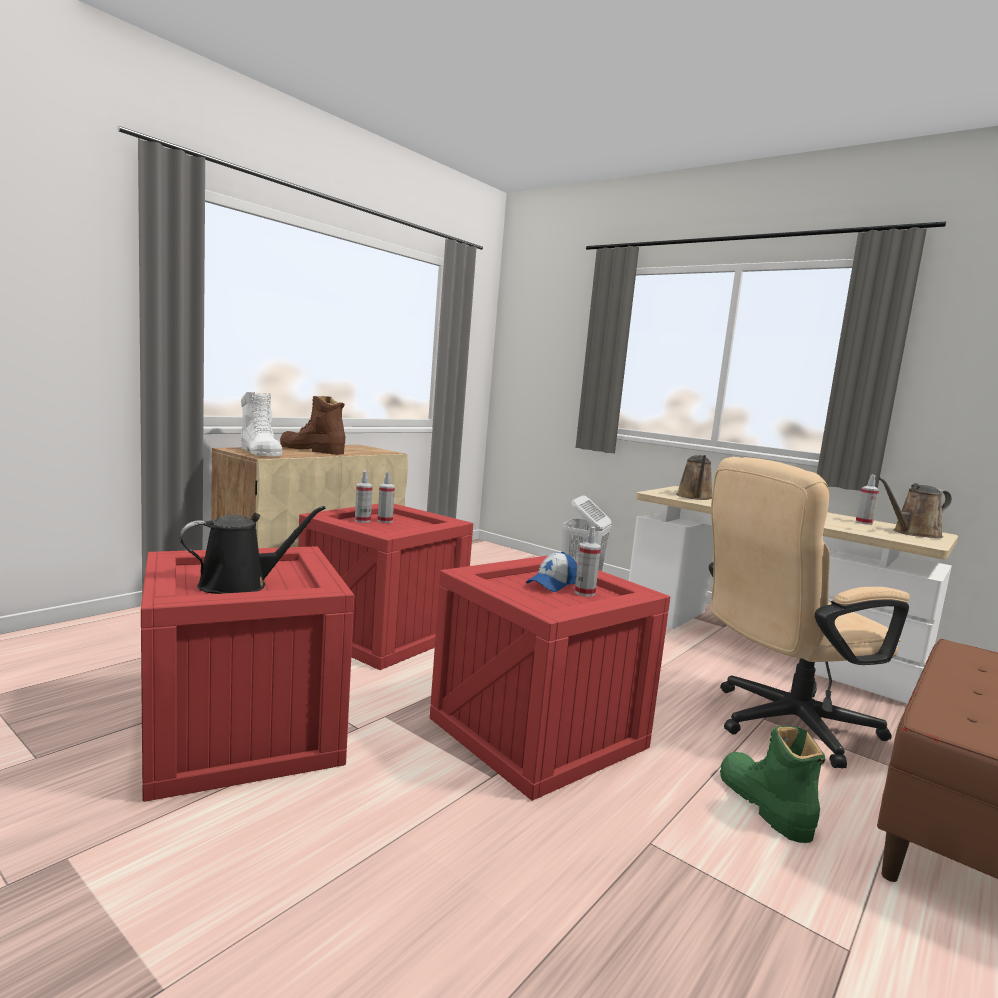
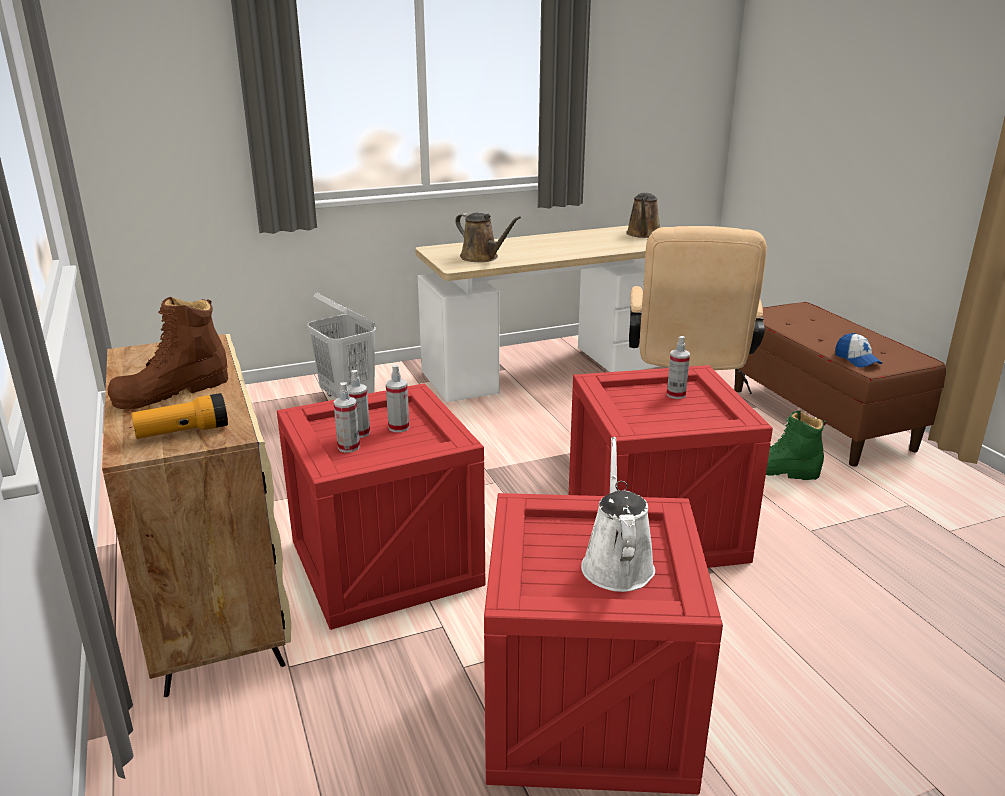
camera: 60 degrees left, 15 degrees up
(240, 585) = (616, 563): black watering can -> white watering can
(260, 452) = (183, 432): white boot -> flashlight
(552, 584) = (649, 401): cap -> cap (857, 360)
(864, 523) = (604, 235): spray bottle -> spray bottle (399, 427)

